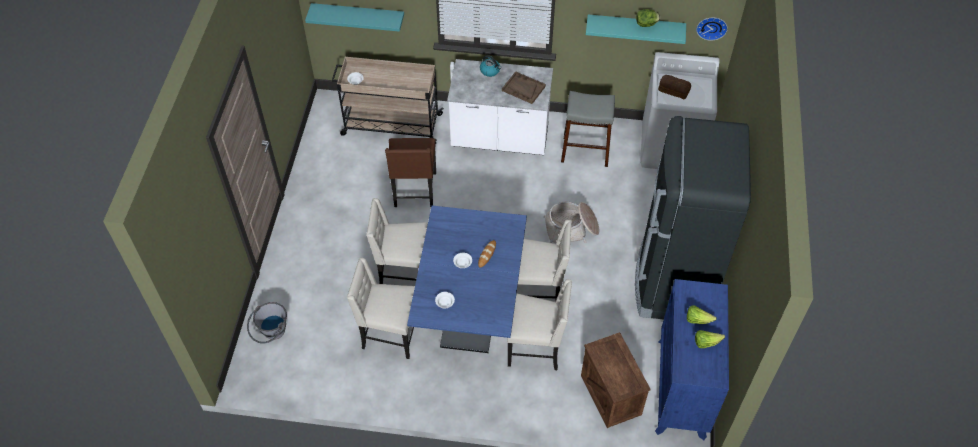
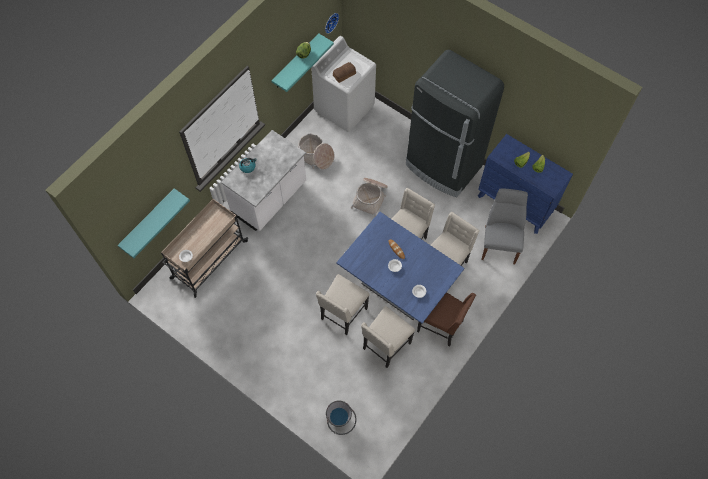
camera: 60 degrees left, 10 degrees up
(414, 191) = (278, 274): brown chair -> brown chair (441, 326)
(523, 88) = (278, 156): brown tray -> none
(585, 151) = (315, 156): grey stool -> basket
(611, 395) = (499, 242): crate -> grey chair

